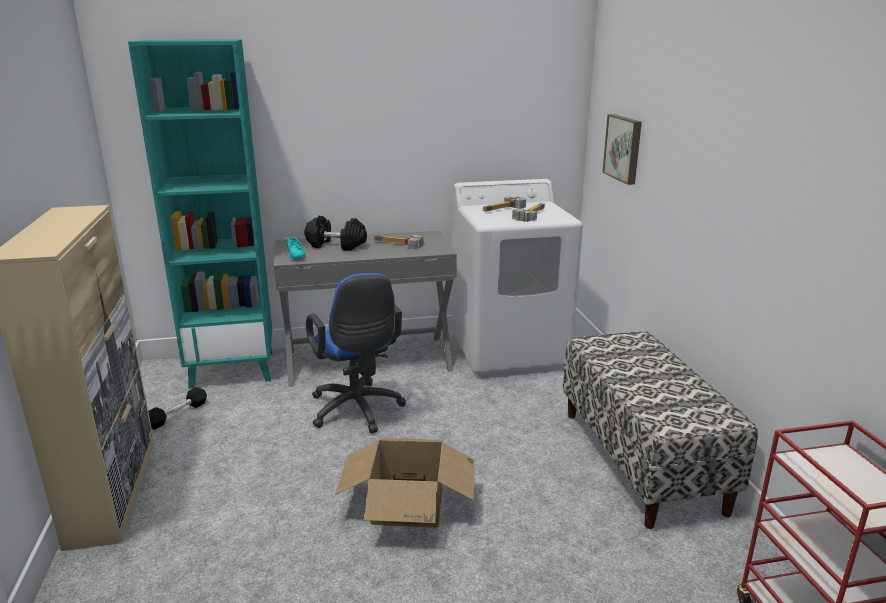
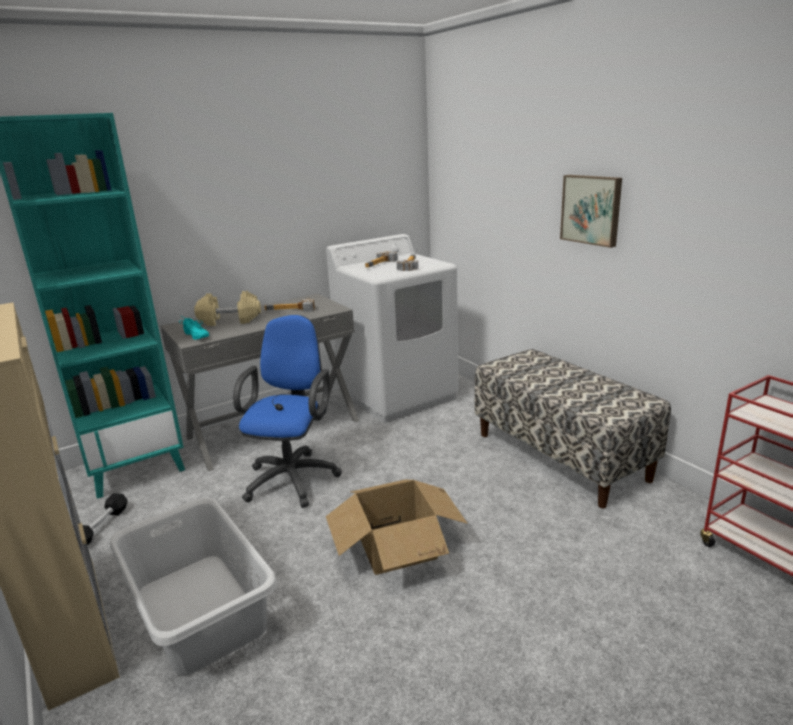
camera: 20 degrees left, 0 degrees up
(208, 509) = (199, 611): none -> grey laundry basket
(336, 245) = (229, 321): black dumbbell -> beige dumbbell
(357, 411) = (294, 477): blue office chair -> blue office chair turned 120 degrees counterclockwise
(624, 148) = (477, 196): picture -> picture (591, 209)

